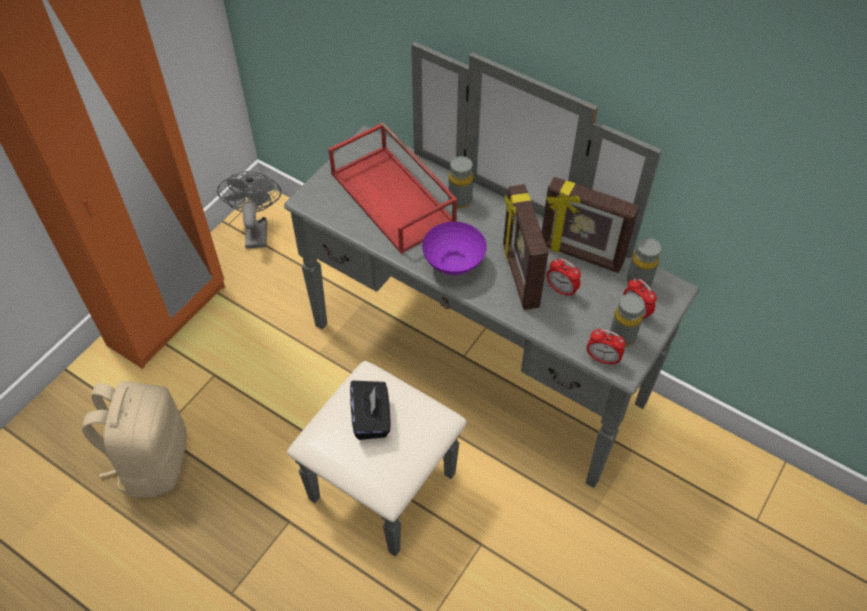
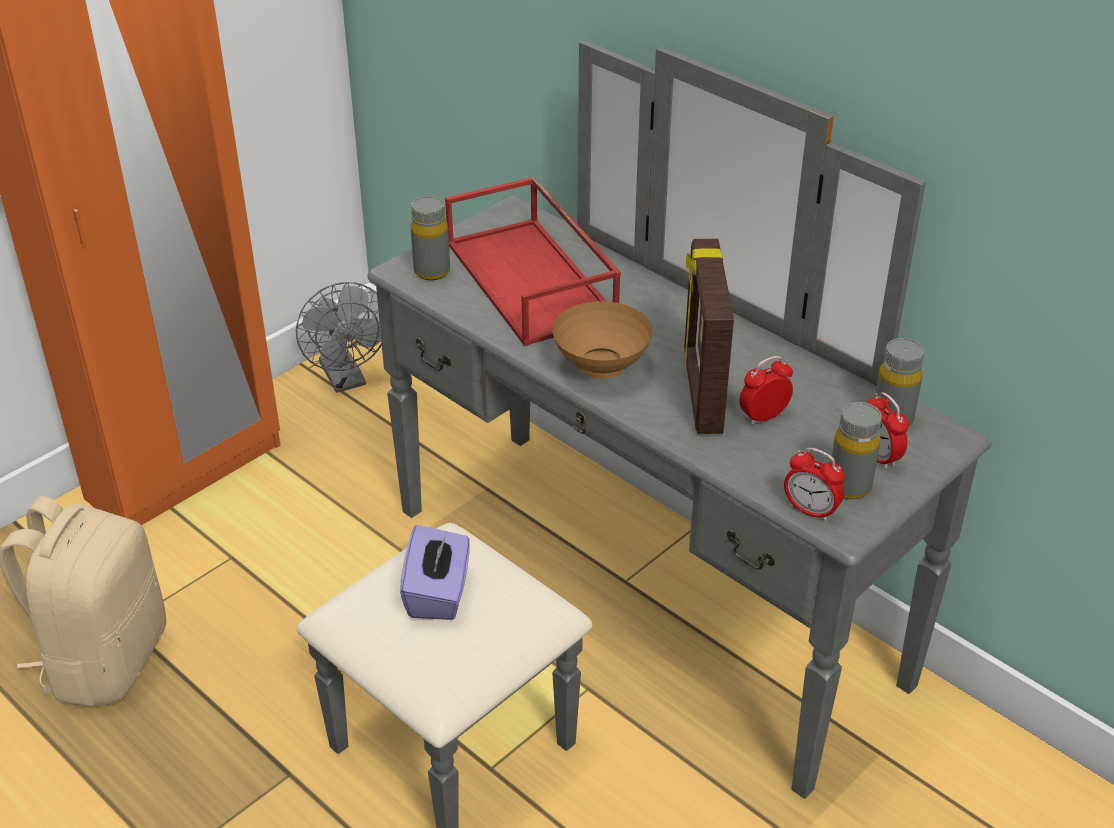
camera: 10 degrees right, 15 degrees down
(256, 230) = (346, 380): grey fan -> grey fan turned 150 degrees clockwise
(371, 419) = (438, 593): black tissue box -> purple tissue box
(454, 264) = (603, 368): purple bowl -> brown bowl
(460, 200) = (632, 293): grey bottle -> grey bottle (432, 271)
(561, 290) = (763, 416): alarm clock -> alarm clock turned 105 degrees clockwise
(580, 255) = (804, 377): picture frame -> none

